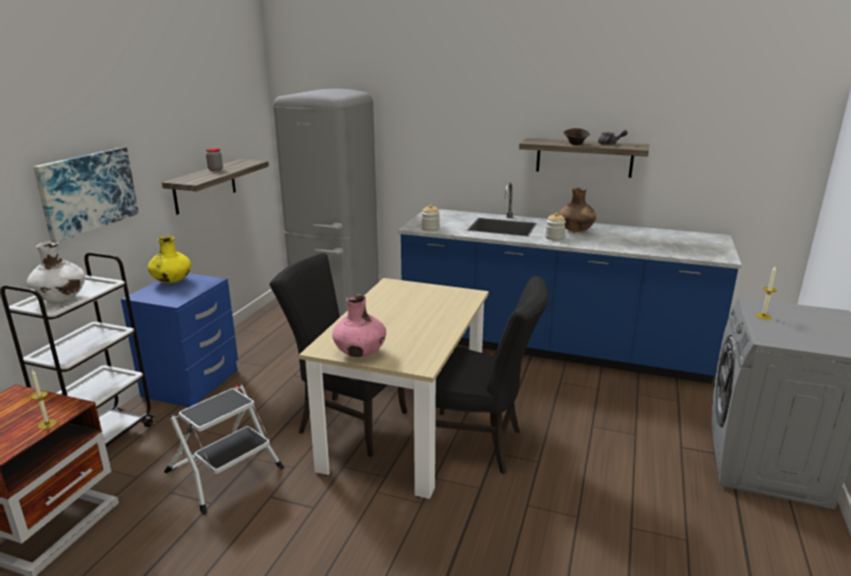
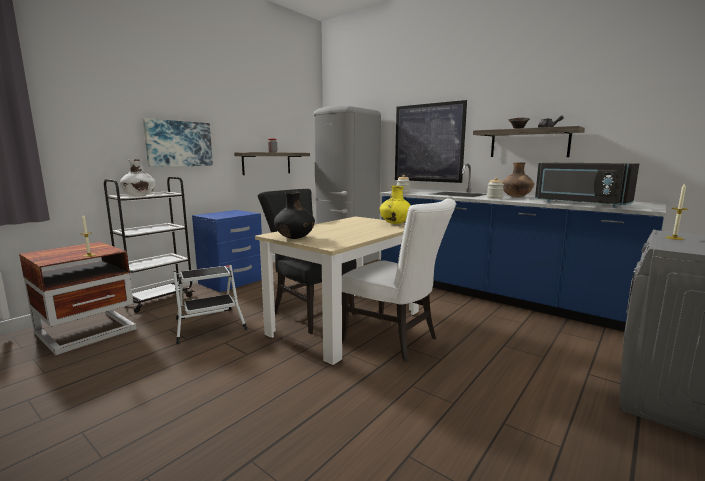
camera: 20 degrees right, 10 degrees down
(171, 281) = (228, 212): yellow vase -> yellow vase (395, 223)
(360, 353) = (295, 238): pink vase -> black vase
(448, 146) = (428, 143): none -> picture
(476, 444) = (395, 340): black chair -> white chair
(653, 248) = (580, 204): none -> black microwave

